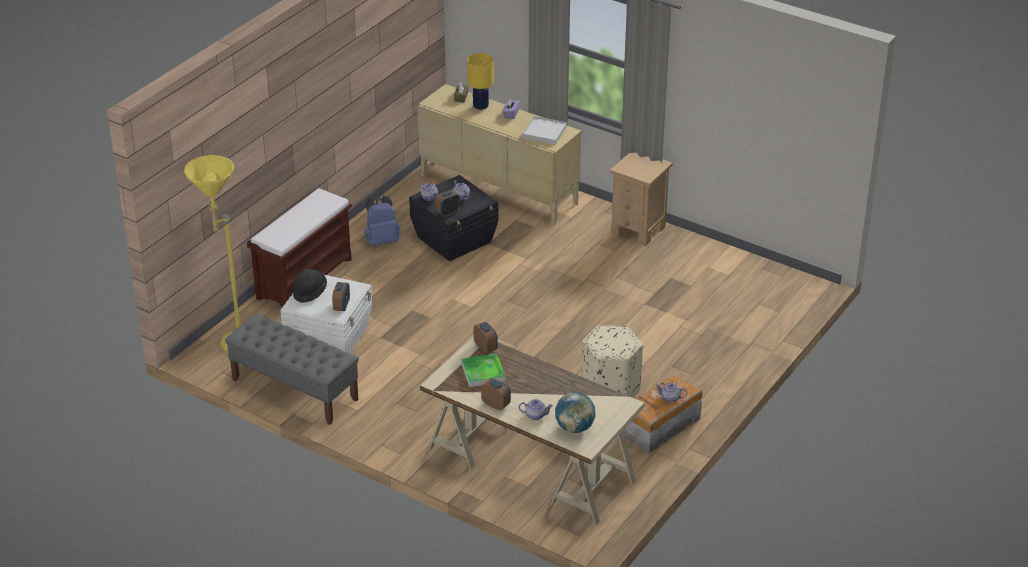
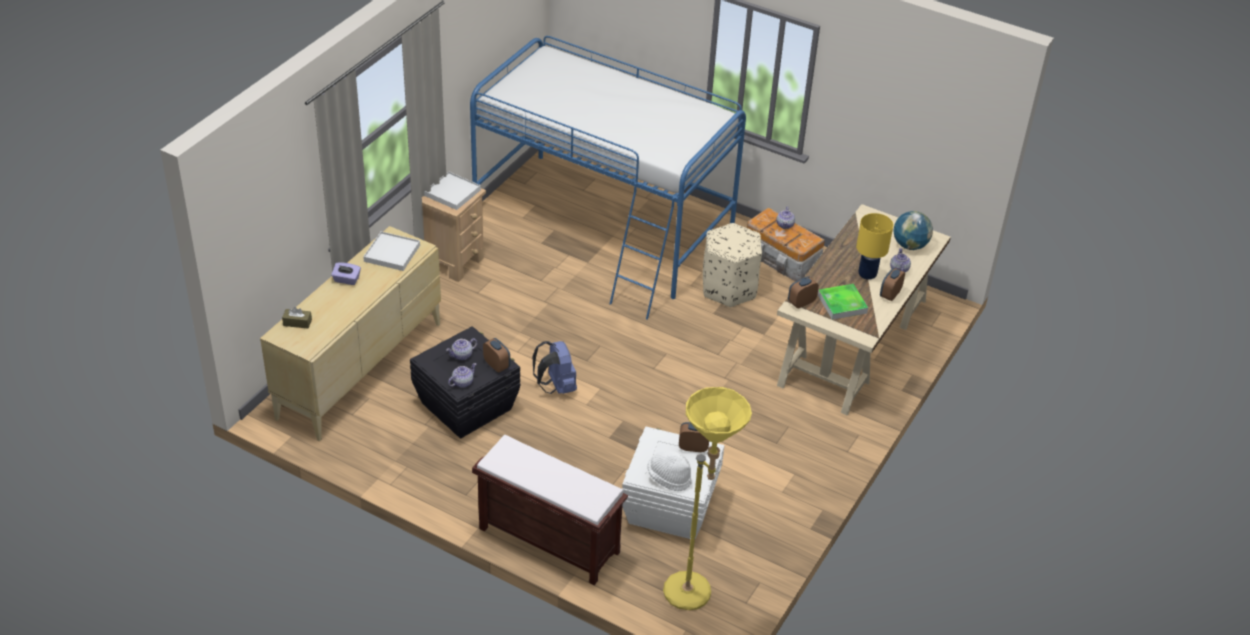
camera: 95 degrees left, 5 degrees up
(294, 390) = (768, 531): grey bench -> none
(310, 293) = (669, 477): black hat -> white hat
(382, 240) = (466, 471): blue backpack -> blue backpack (556, 387)
(481, 107) = (326, 305): yellow table lamp -> yellow table lamp (867, 275)
(643, 167) = (452, 193): none -> white tray
(700, 315) = (604, 226): none -> blue bed

